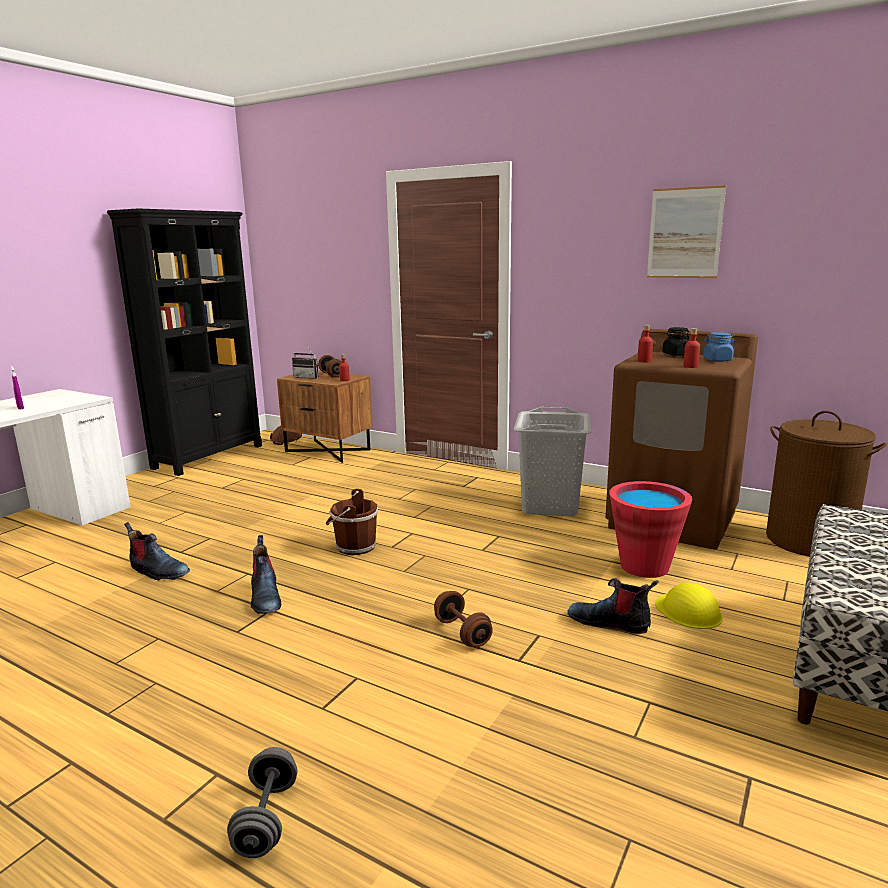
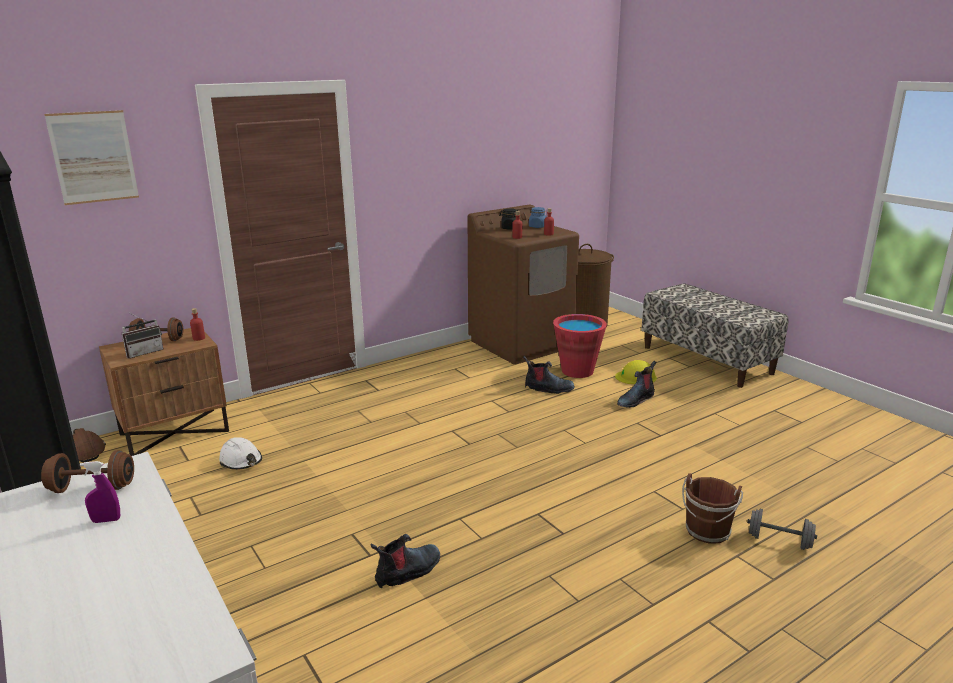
camera: 65 degrees left, 5 degrees up
(265, 597) = (514, 514): boot -> boot (548, 389)
(300, 478) = (241, 461): none -> white hard hat
(354, 546) = (453, 459): brown bucket -> brown bucket (707, 532)
(462, 633) = (620, 445): brown dumbbell -> brown dumbbell (92, 488)
(551, 505) = (458, 370): grey laundry basket -> none
(685, 233) = (482, 139): picture -> picture (93, 157)

